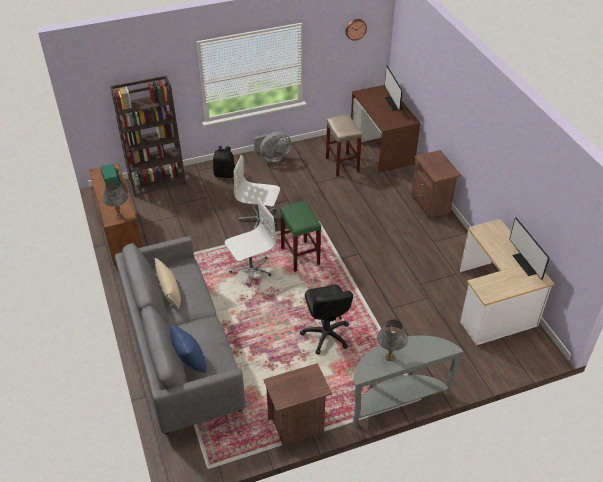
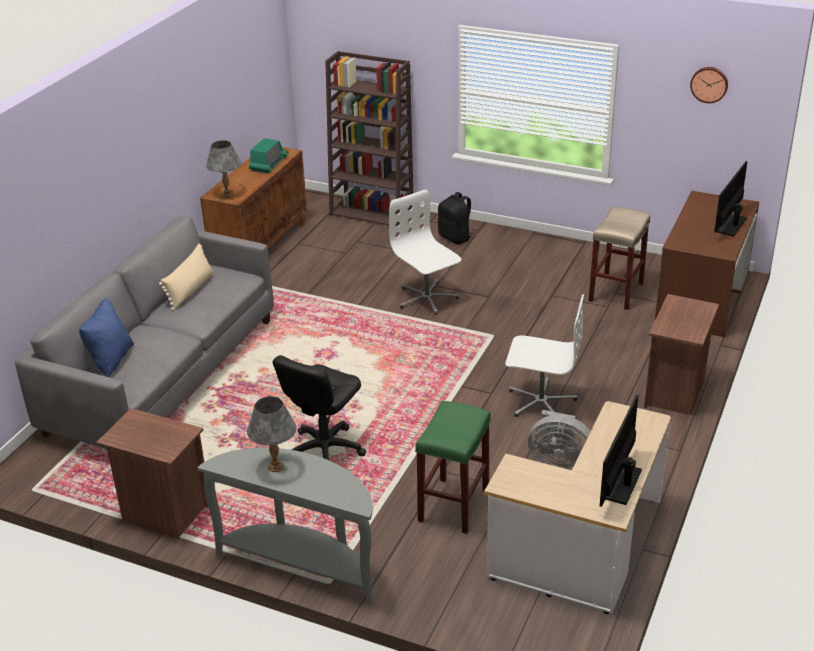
camera: 45 degrees right, 10 degrees down
(251, 269) = (343, 341): white office chair -> white office chair (541, 402)
(273, 158) = (537, 246): grey fan -> grey fan (559, 465)
(299, 256) = (417, 357): green stool -> green stool (453, 504)

